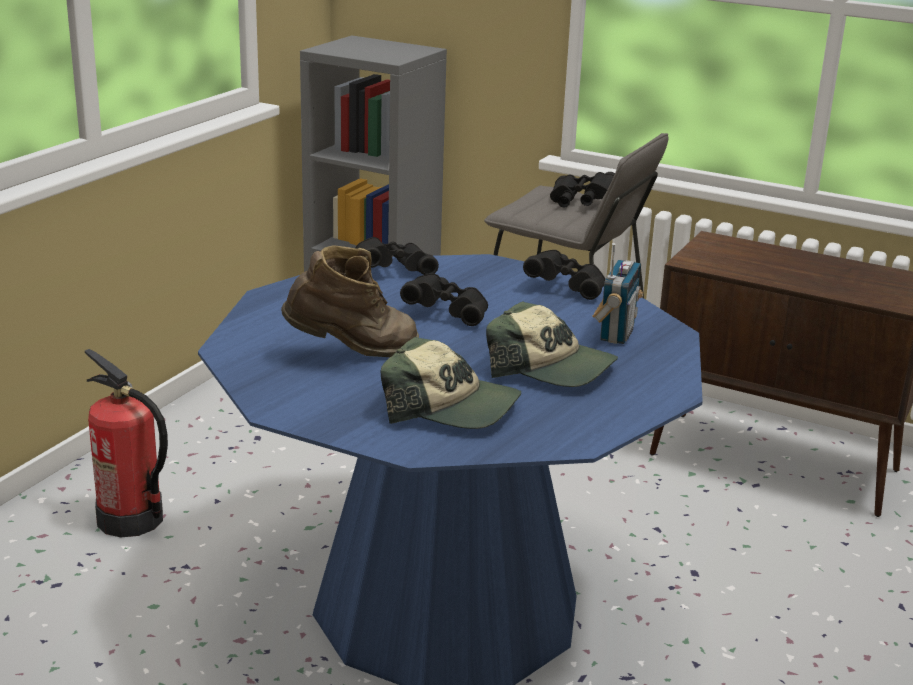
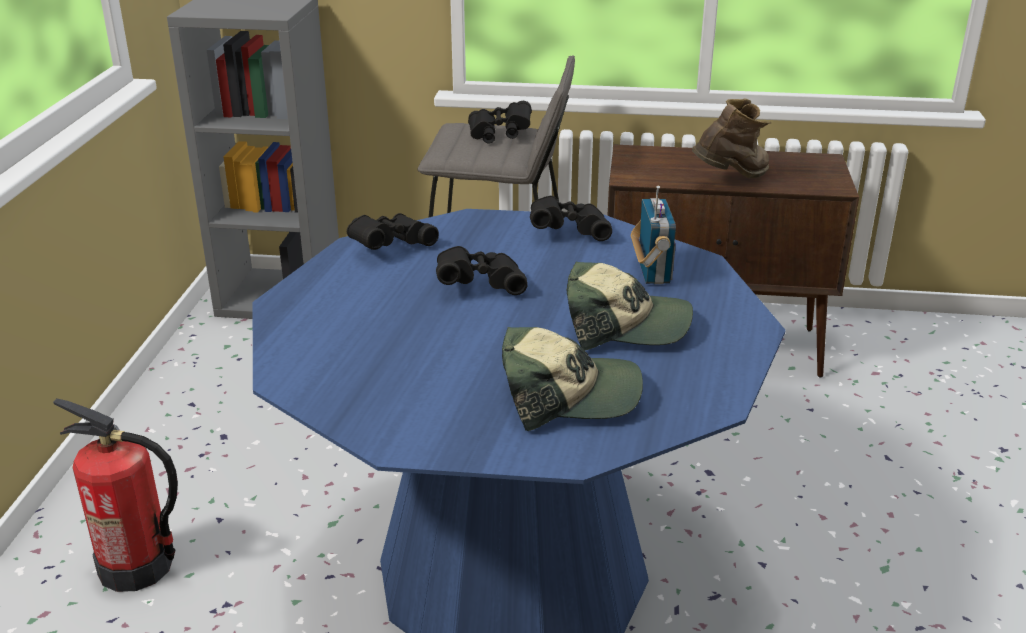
camera: 20 degrees left, 5 degrees up
(353, 353) = (422, 354): brown boot -> brown boot (732, 179)

